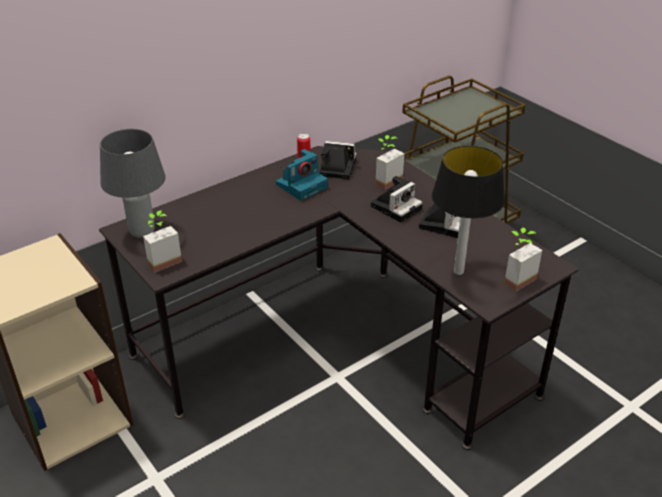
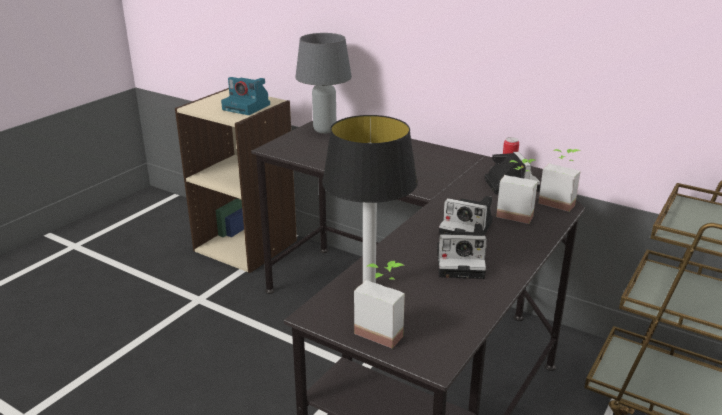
camera: 70 degrees right, 10 degrees down
(162, 260) = (292, 144): potted plant -> potted plant (559, 202)
(302, 185) = (457, 174): camera -> camera (247, 107)

